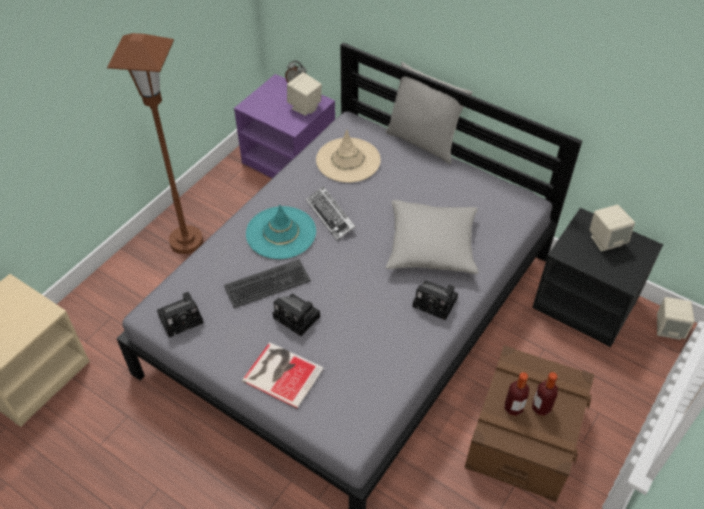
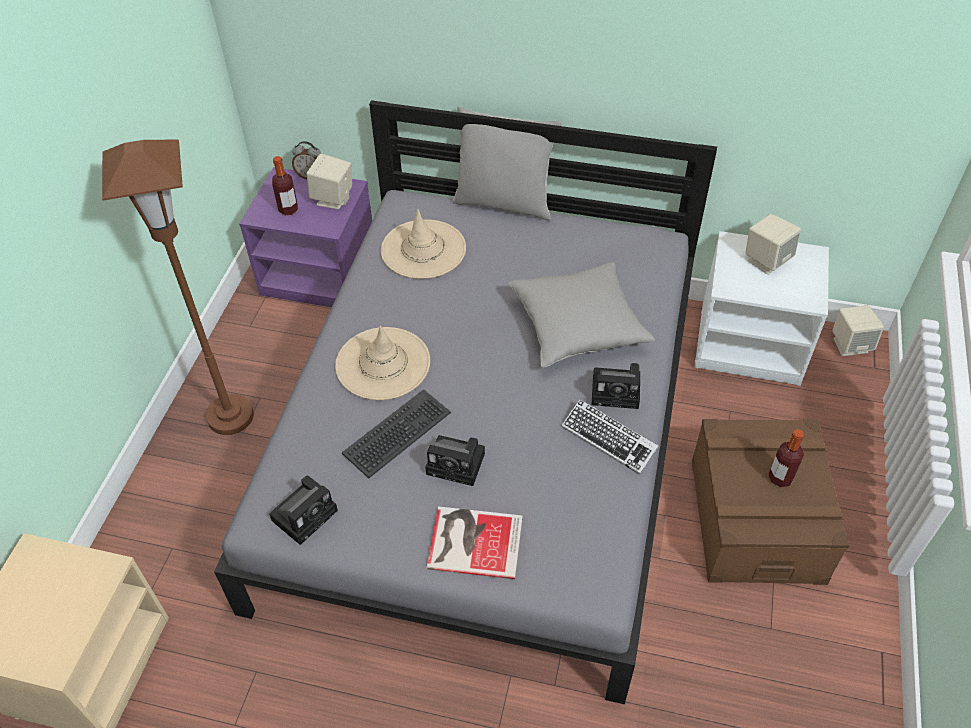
camera: 20 degrees left, 0 degrees up
(281, 233) = (383, 363): turquoise hat -> beige hat
(330, 216) = (436, 324): keyboard -> keyboard (609, 439)
(513, 407) = (750, 489): bottle -> bottle (288, 209)
(586, 303) = (750, 343): black nightstand -> white nightstand

